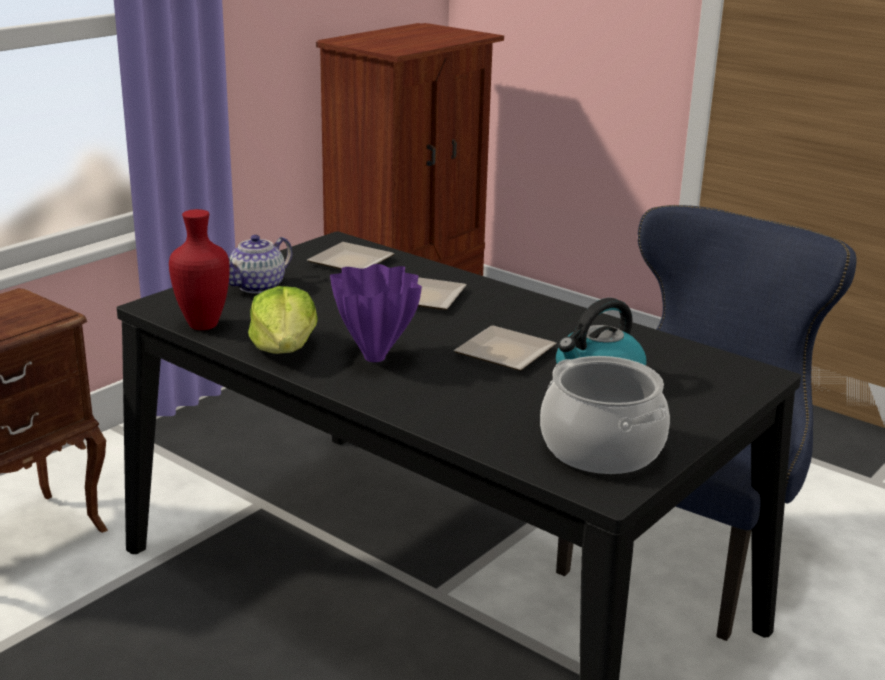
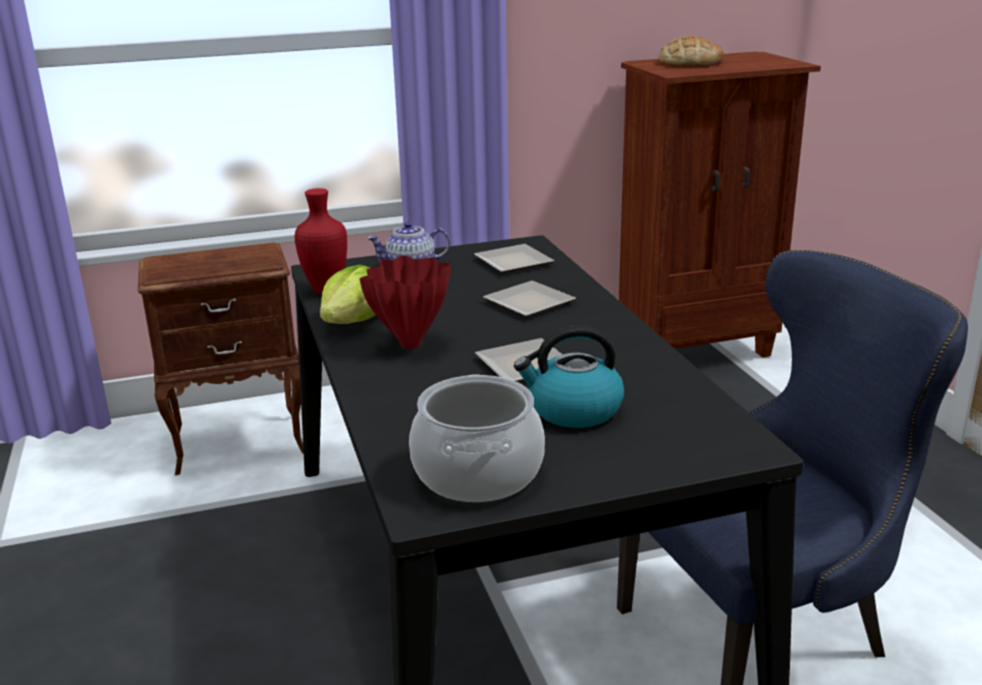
camera: 35 degrees right, 0 degrees up
(376, 357) = (412, 344): purple vase -> red vase
(384, 38) = (689, 62): none -> bread

